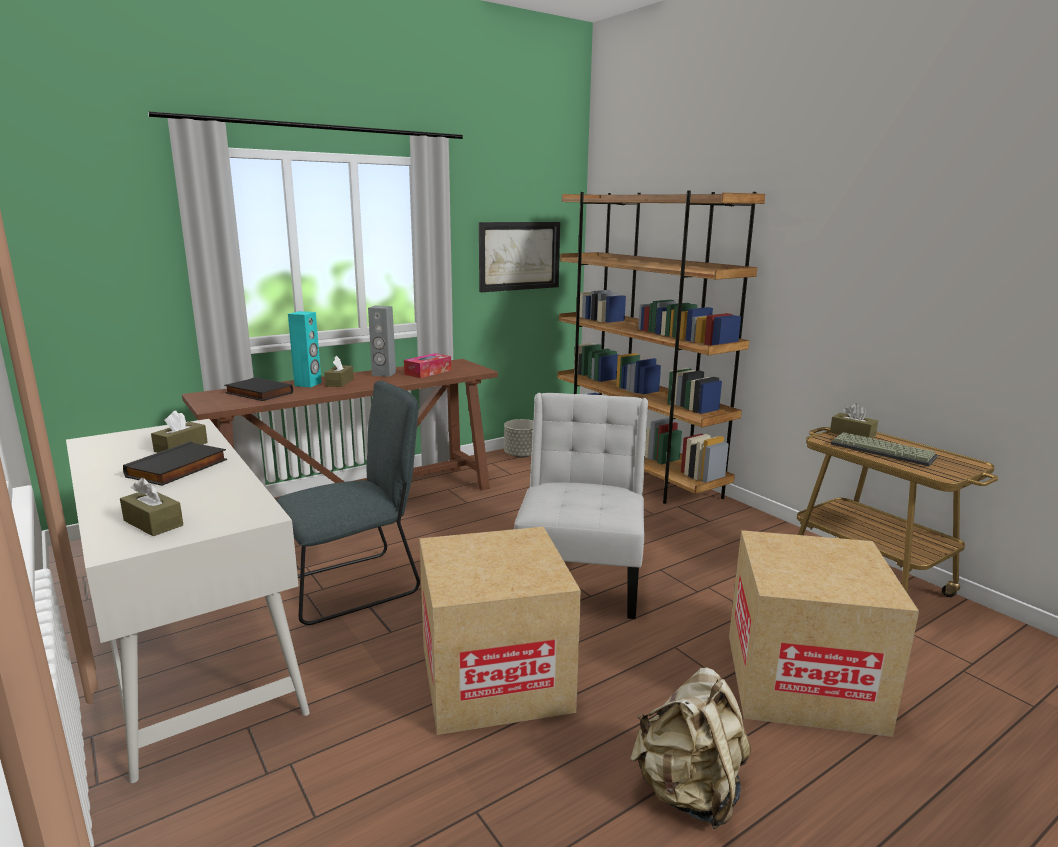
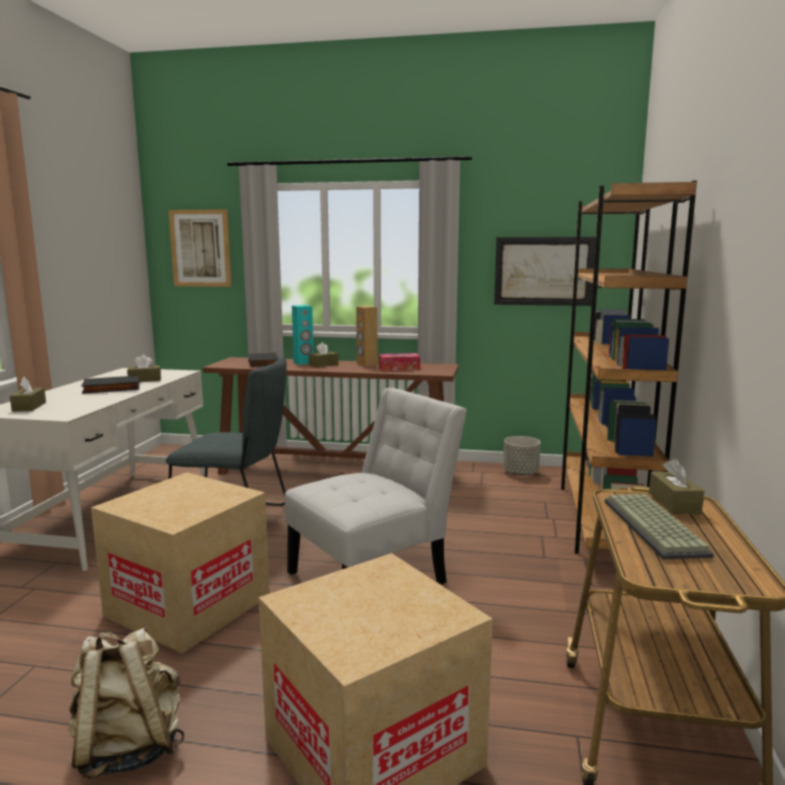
camera: 45 degrees right, 5 degrees down
(95, 239) = (200, 248): none -> picture
(383, 374) = (366, 364): grey speaker -> brown speaker

